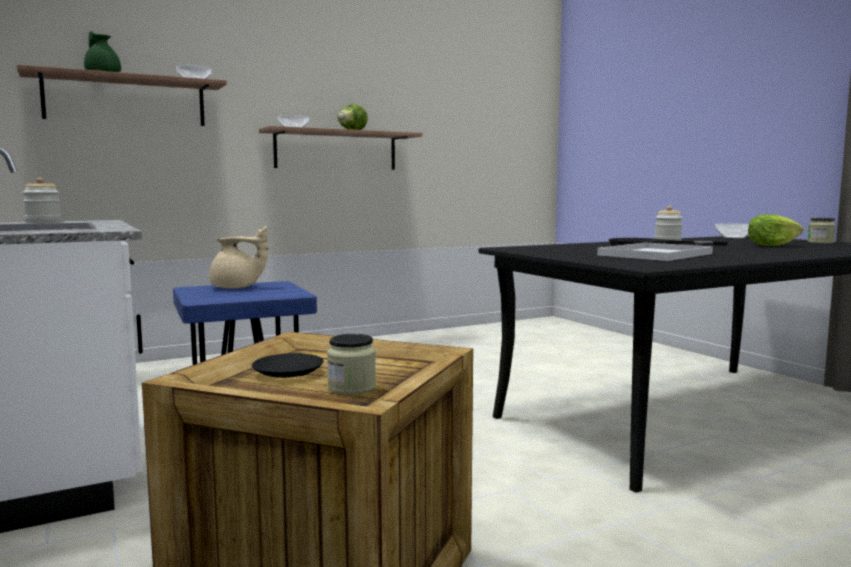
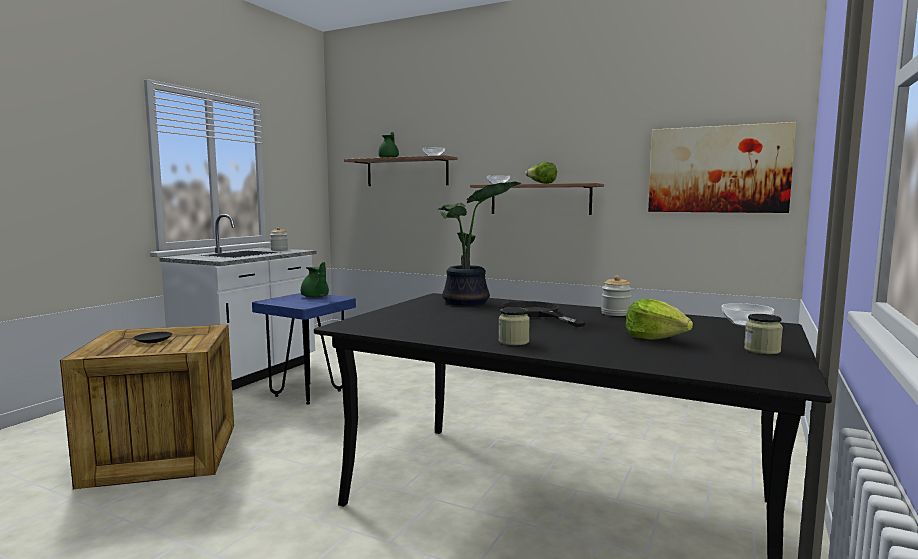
camera: 55 degrees right, 0 degrees up
(236, 287) = (315, 297): beige teapot -> green teapot
(351, 388) = (126, 352): jar -> jar (513, 341)
(499, 127) = (717, 169): none -> picture
(562, 248) = (467, 302): none -> potted plant
(655, 254) = (453, 320): white tray -> none

